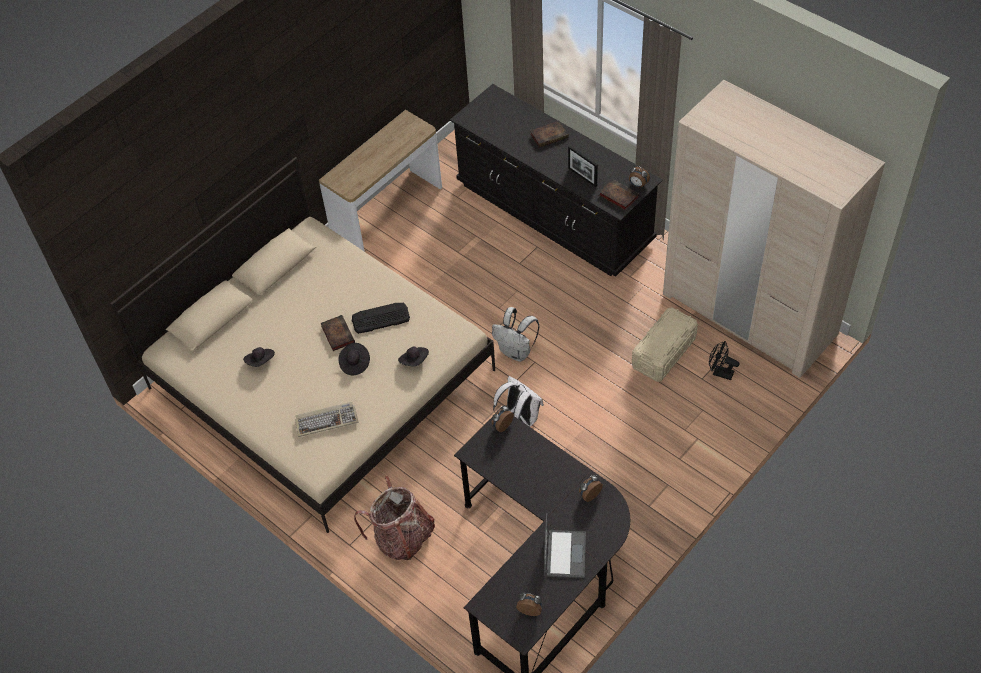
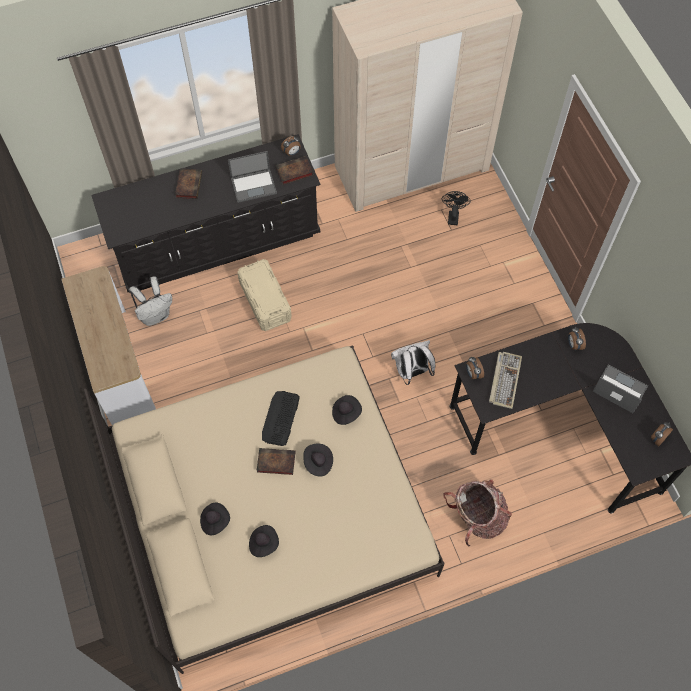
camera: 65 degrees left, 10 degrees up
(262, 320) = (215, 521): none -> black hat
(327, 420) = (368, 513): keyboard -> keyboard (504, 380)
(516, 351) = (344, 341): white backpack -> white backpack (156, 315)
(582, 177) = (254, 185): picture frame -> laptop
(664, 352) = (411, 241): beige storage box -> beige storage box (265, 301)
(719, 372) = (453, 215): black fan -> black fan turned 135 degrees clockwise

